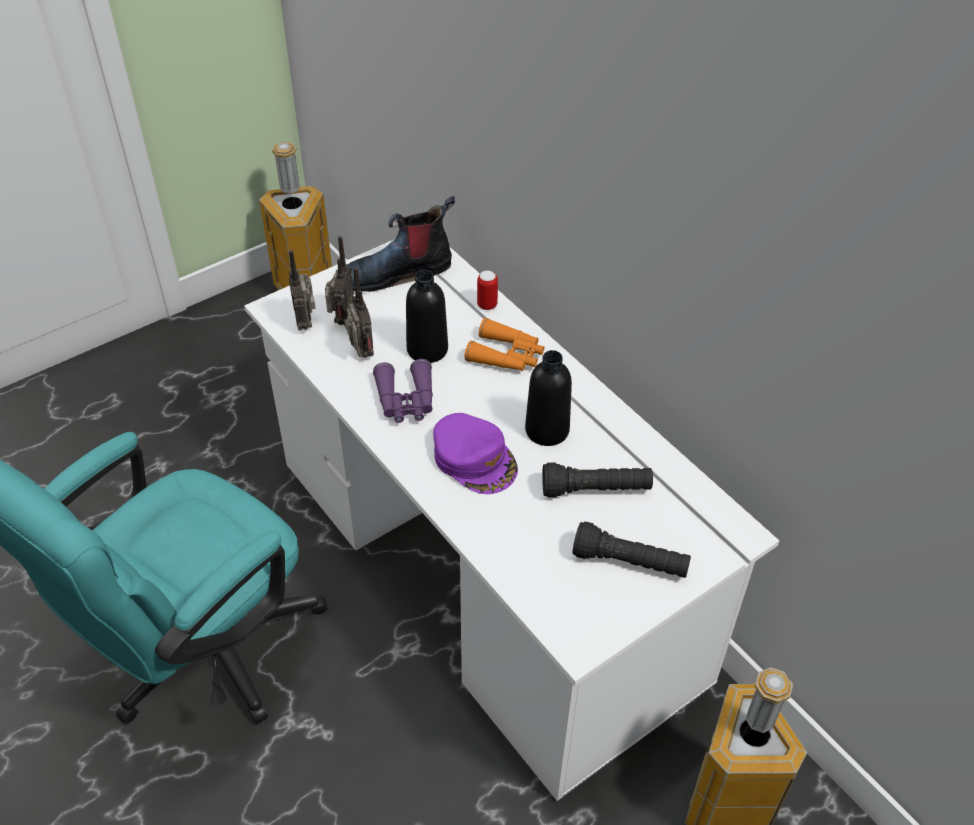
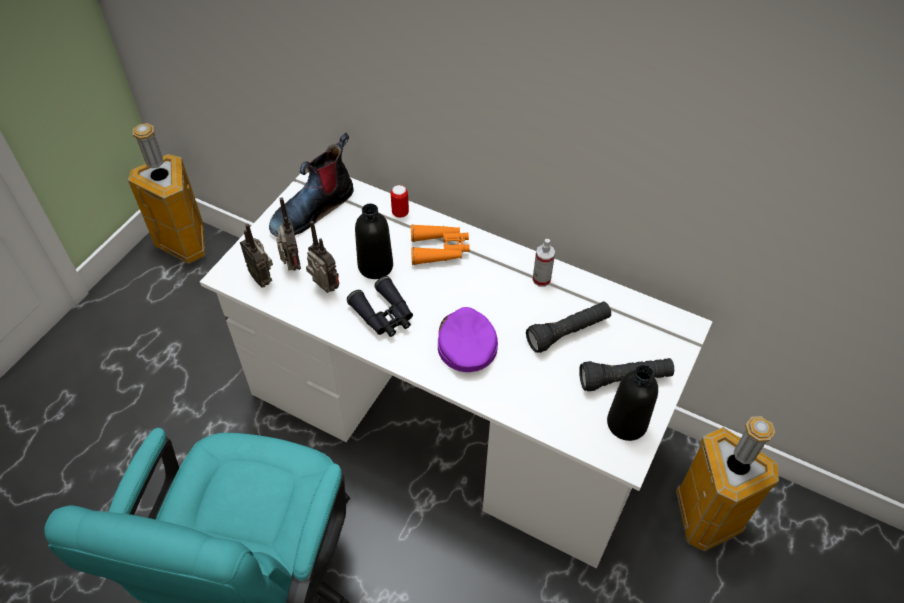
camera: 25 degrees left, 5 degrees up
(406, 401) = (384, 315): purple binoculars -> black binoculars
(475, 459) = (466, 343): purple cap -> purple cap turned 120 degrees counterclockwise
(547, 430) = (505, 299): black bottle -> black bottle (626, 423)
(601, 424) = (541, 279): none -> spray bottle

